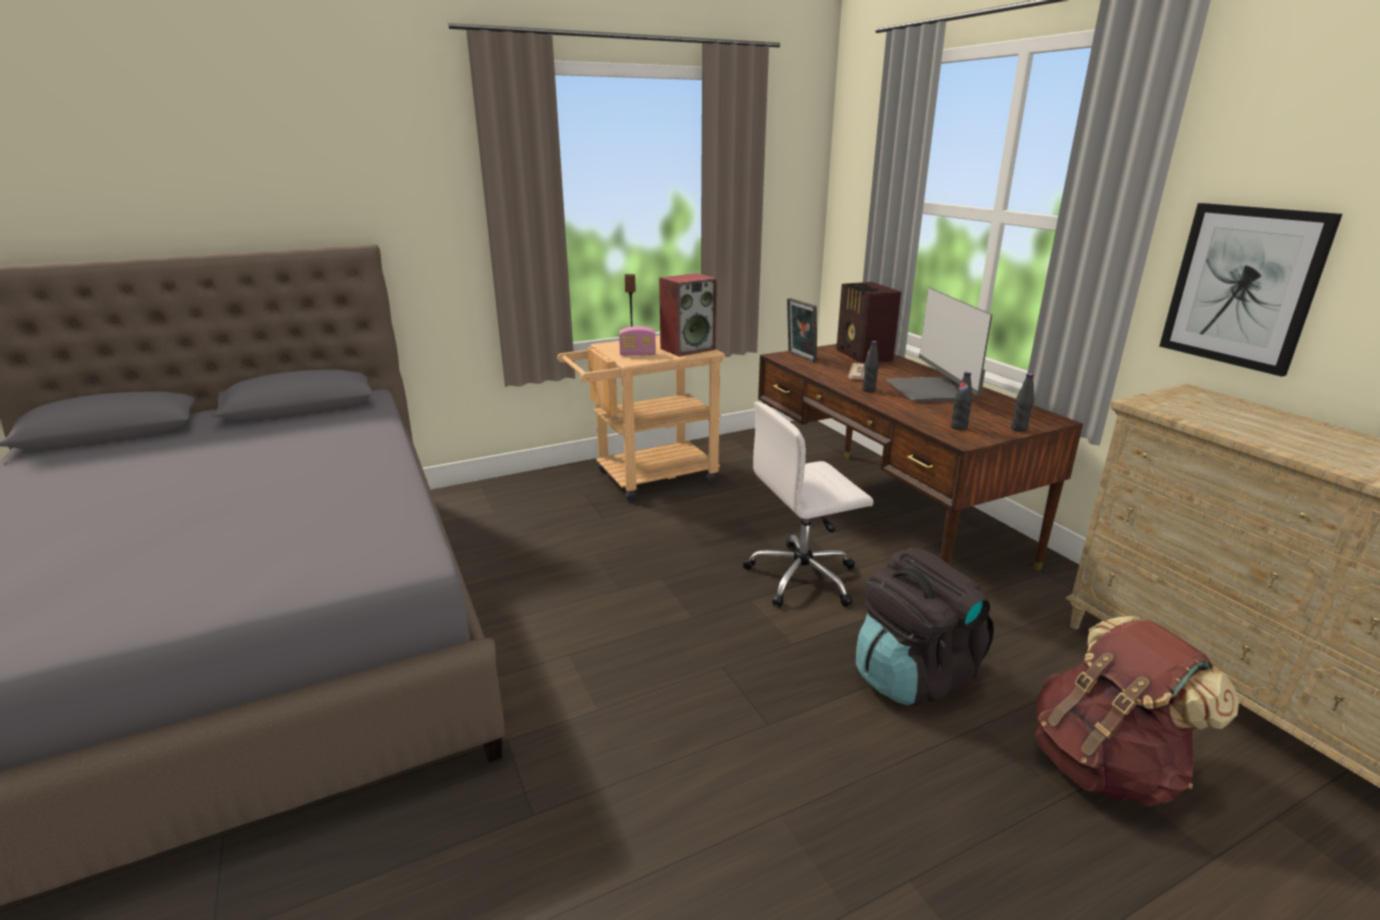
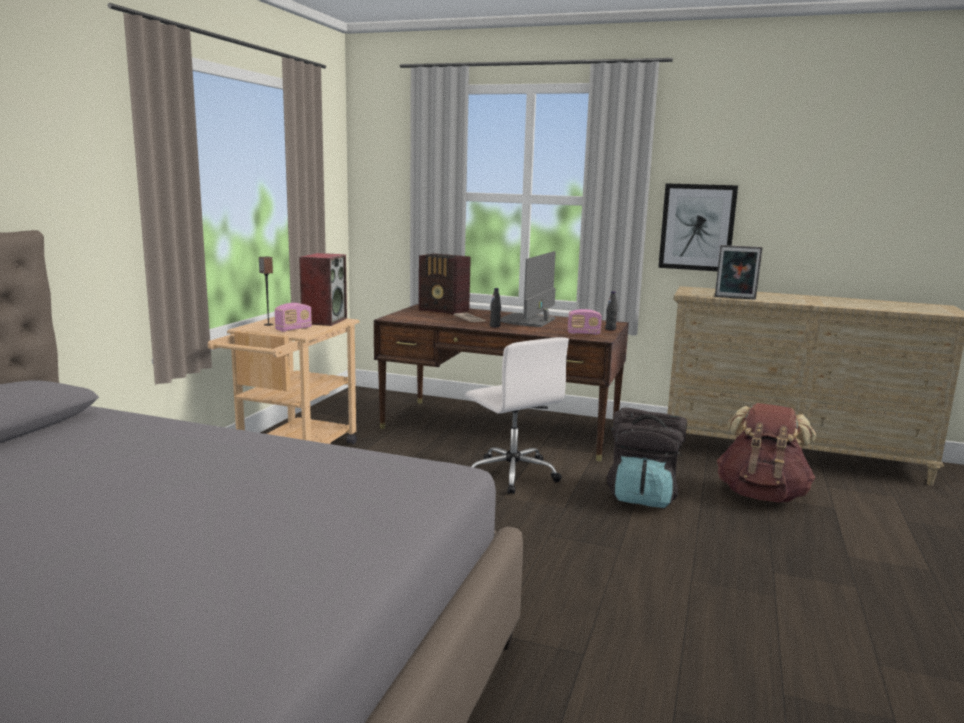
camera: 45 degrees left, 10 degrees down
(800, 357) = (406, 317): picture frame -> picture frame (735, 298)
(803, 577) = (511, 474): white office chair -> white office chair turned 60 degrees counterclockwise
(930, 391) = (528, 321): monitor -> monitor turned 75 degrees clockwise
(958, 427) = (583, 334): black bottle -> radio

